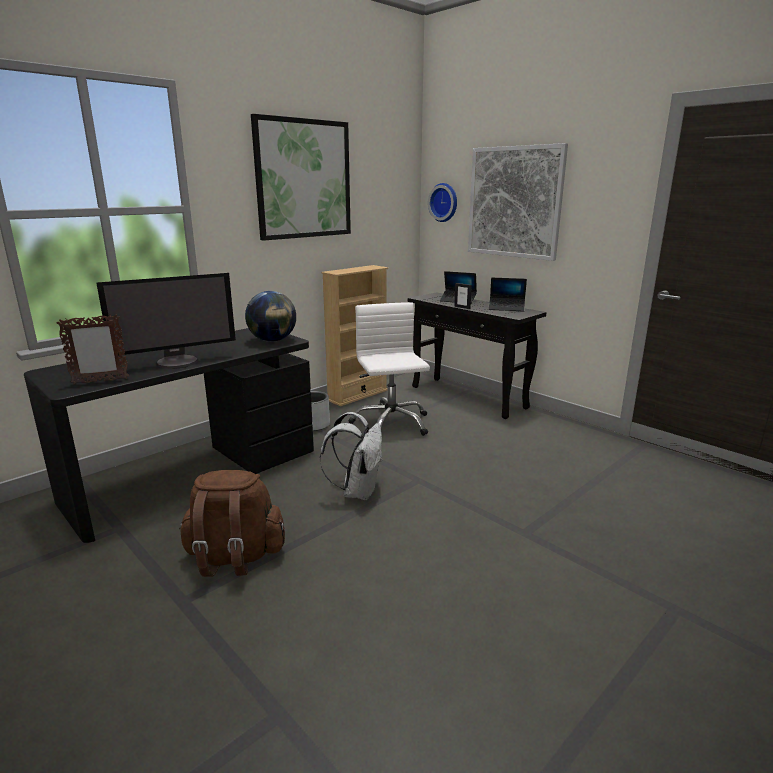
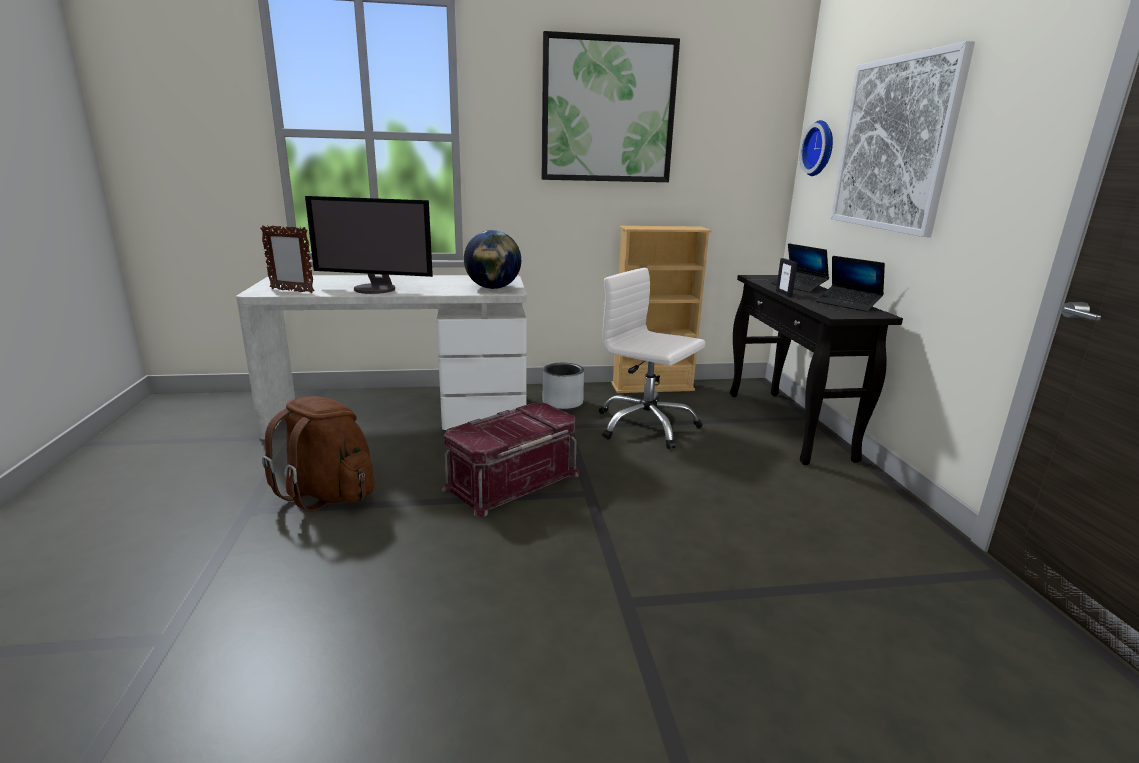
camera: 35 degrees right, 0 degrees up
(195, 474) = (402, 414): black desk -> white desk
(358, 491) = (511, 480): white backpack -> red storage box
(390, 423) = (645, 426): white office chair -> white office chair turned 75 degrees counterclockwise

